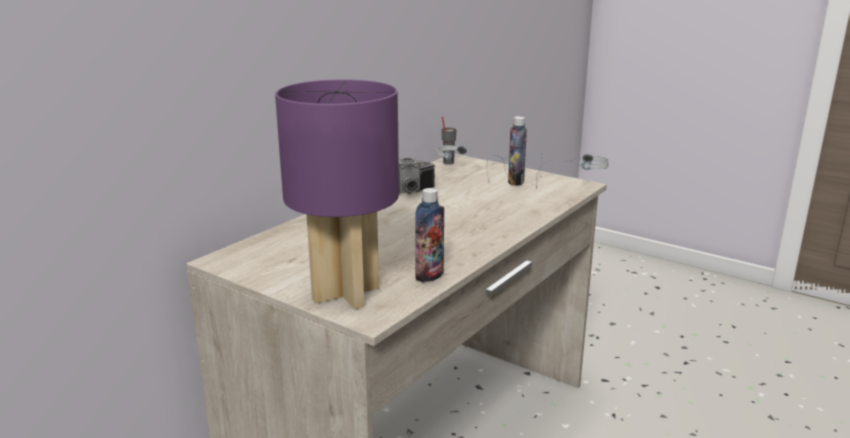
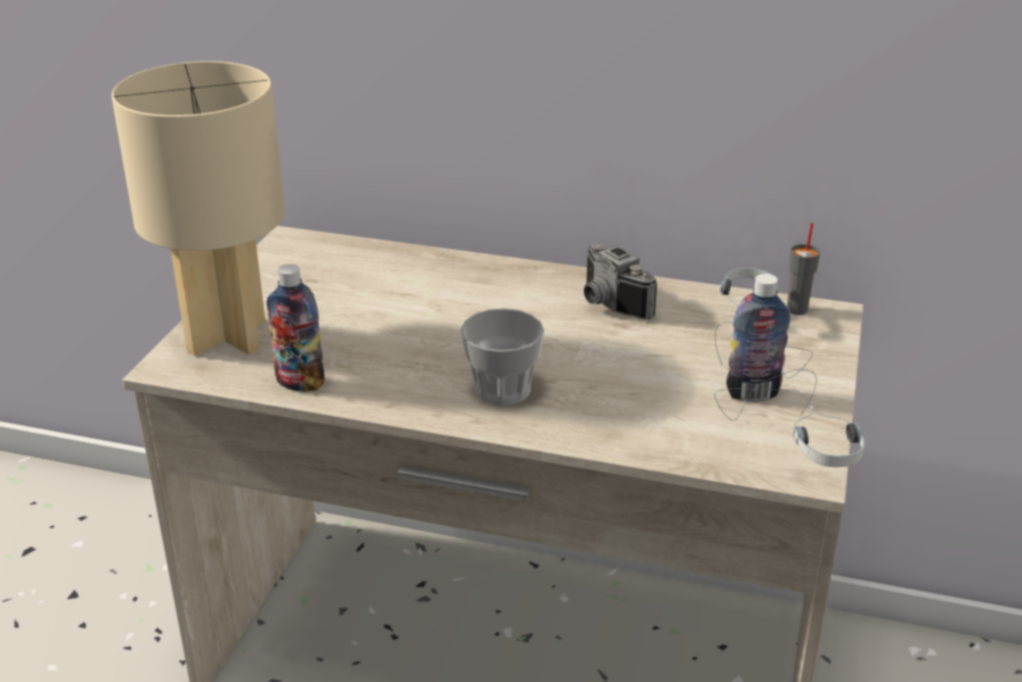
camera: 70 degrees right, 10 degrees up
(347, 293) = (228, 337): purple table lamp -> beige table lamp
(478, 226) = (502, 390): none -> cup

